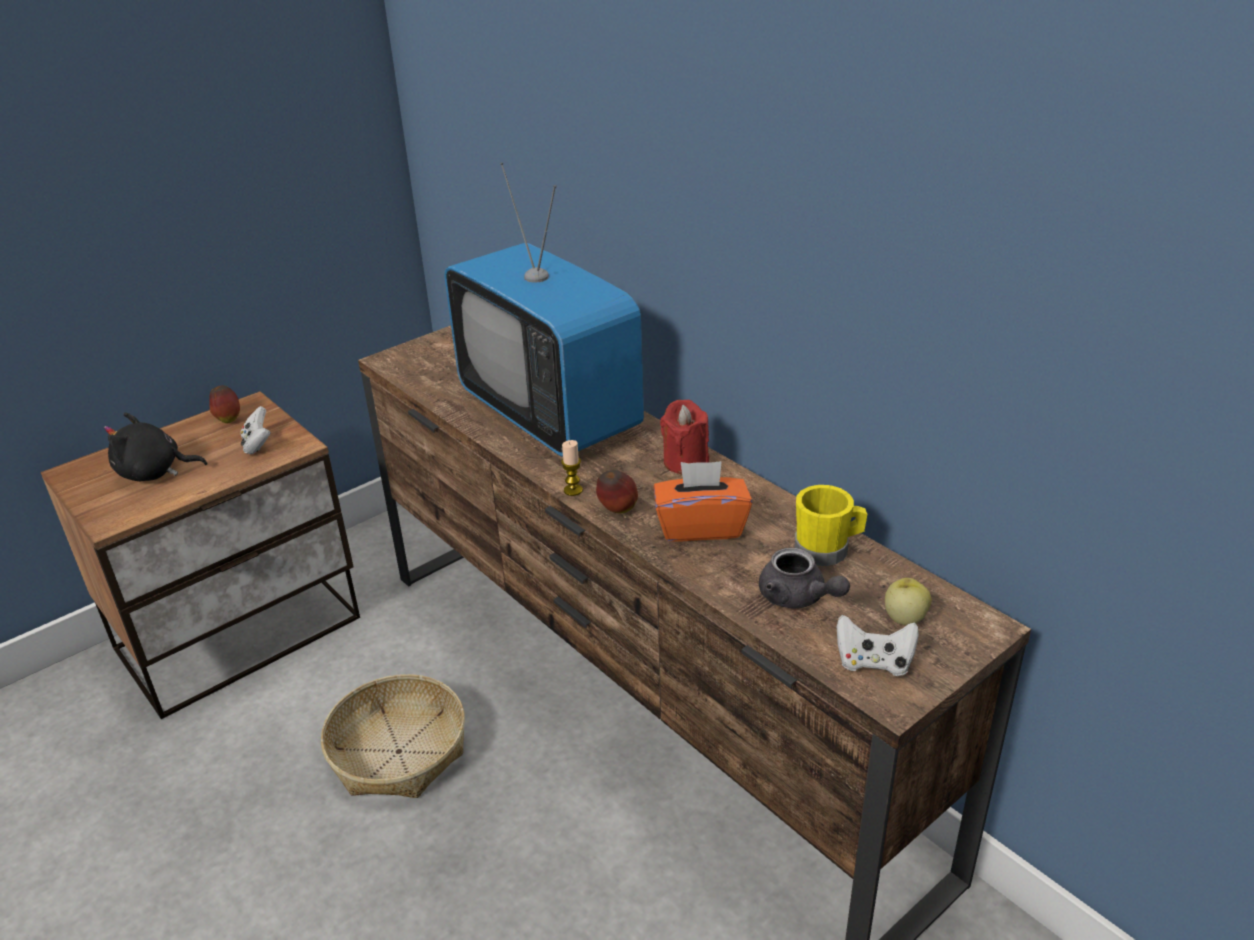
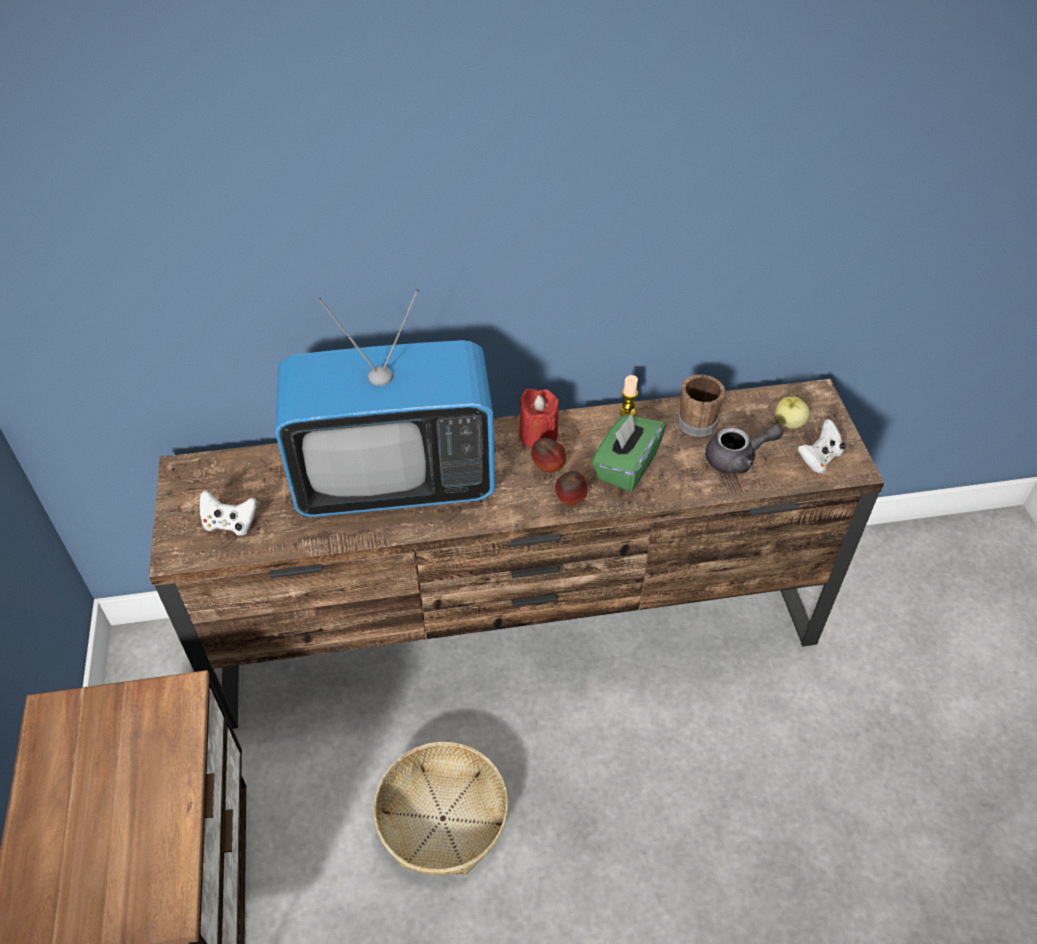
camera: 60 degrees left, 15 degrees up
(154, 472) = (105, 844): black plush toy -> none
(228, 419) = (61, 742): apple -> apple (548, 468)
(258, 444) = (143, 729): white game controller -> white game controller (230, 523)
(573, 490) = (521, 514): candle -> candle (627, 412)
(701, 526) = (625, 466): orange tissue box -> green tissue box
(827, 550) = (699, 419): yellow mug -> brown mug

